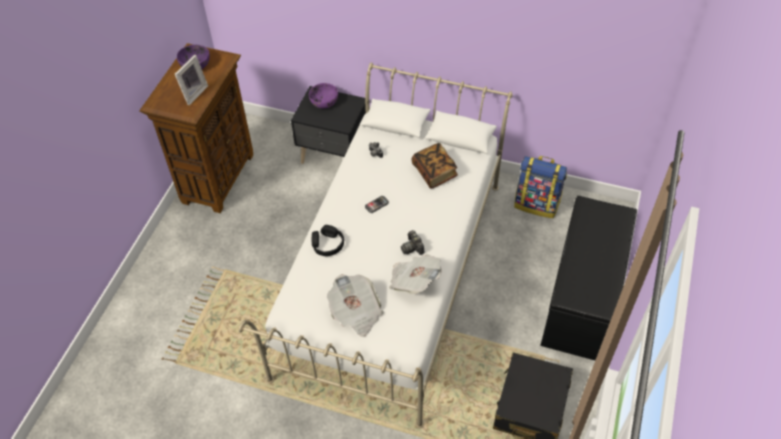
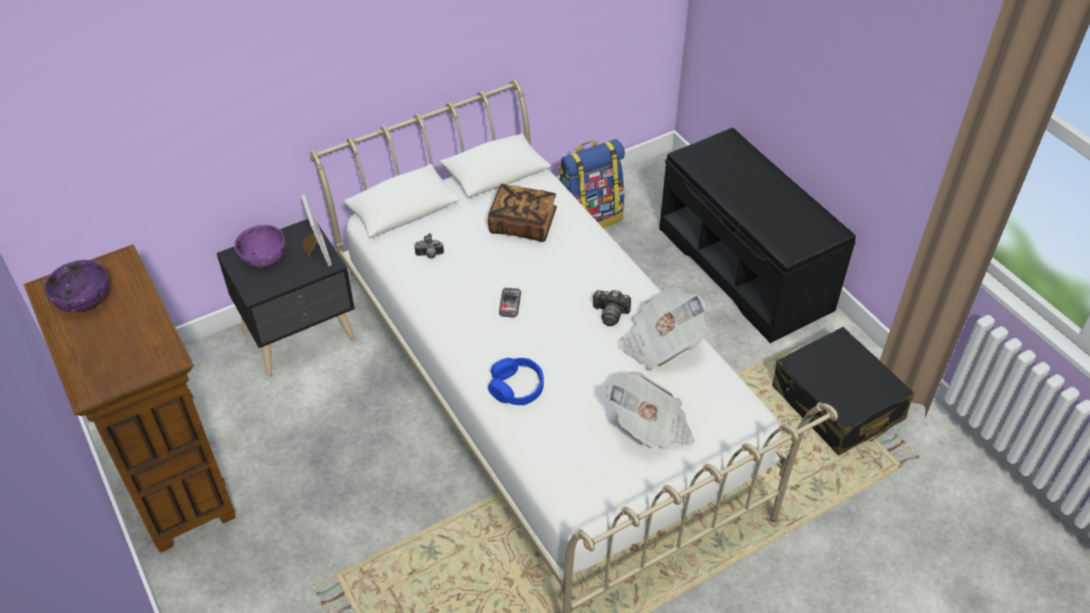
camera: 50 degrees left, 5 degrees down
(193, 93) = (134, 332): picture frame -> picture frame (316, 252)
(327, 244) = (516, 387): black headphones -> blue headphones

